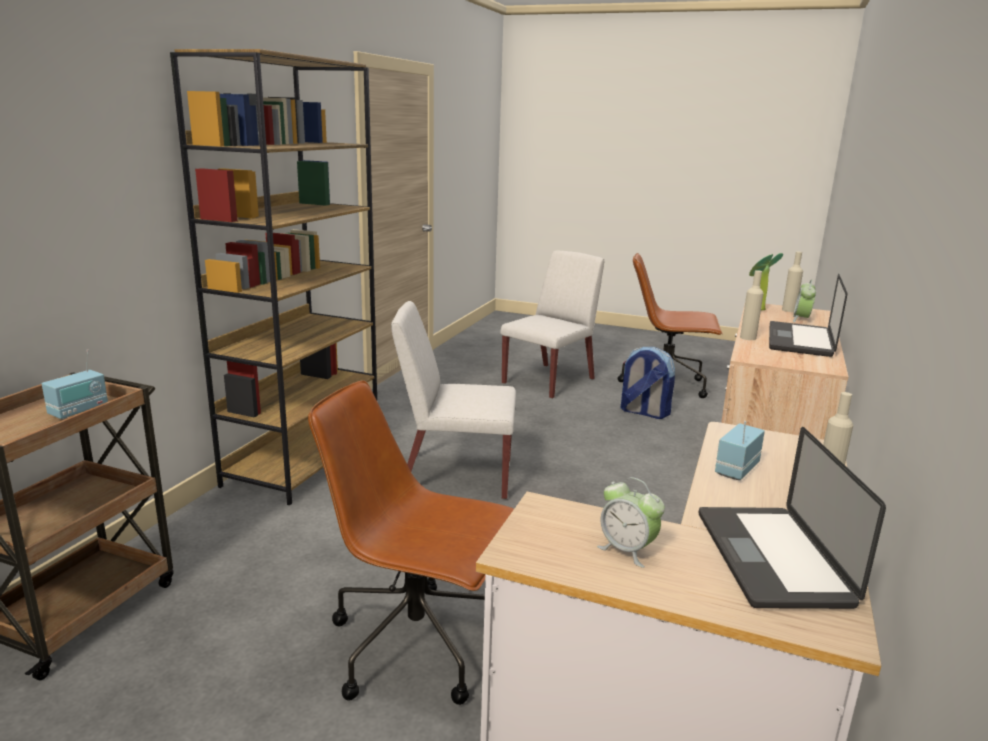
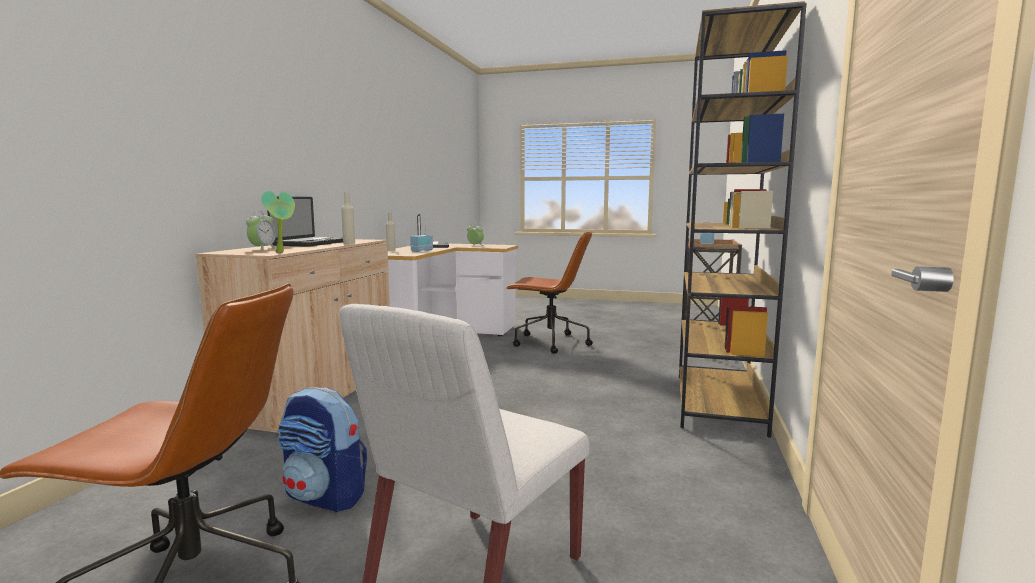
camera: 175 degrees right, 10 degrees down
(455, 476) = (572, 400): white chair -> none
(789, 310) = (248, 252): beige bottle -> none

